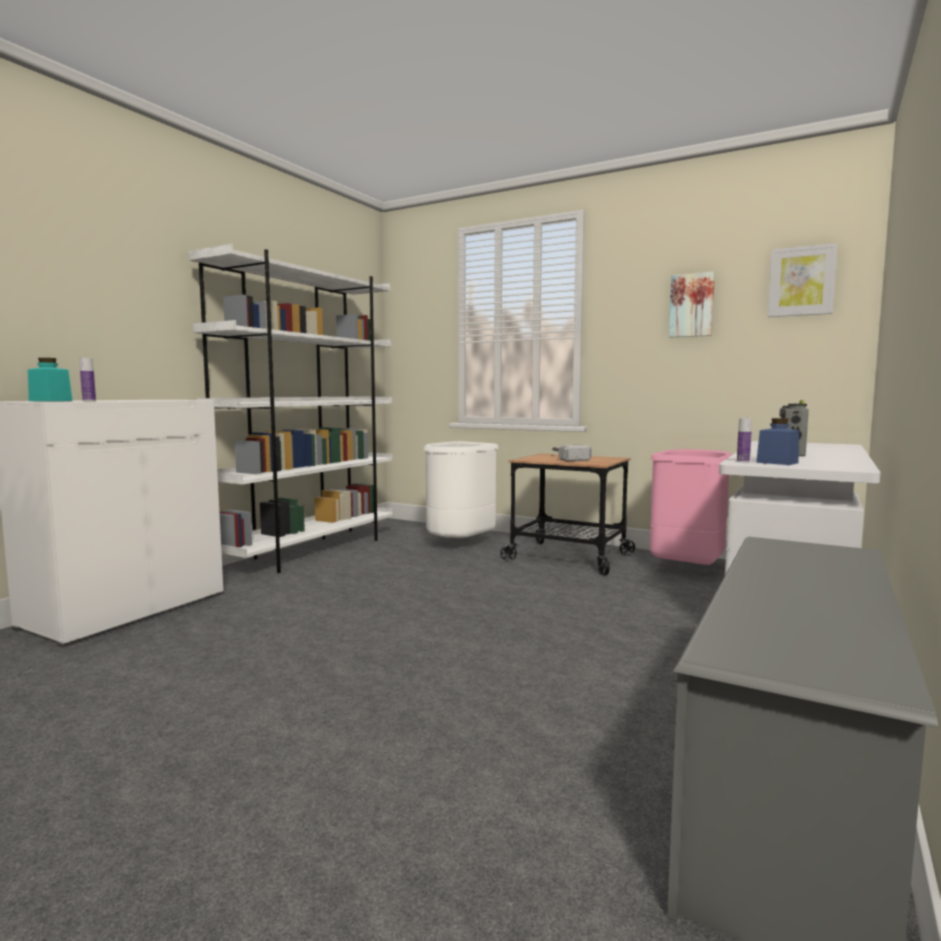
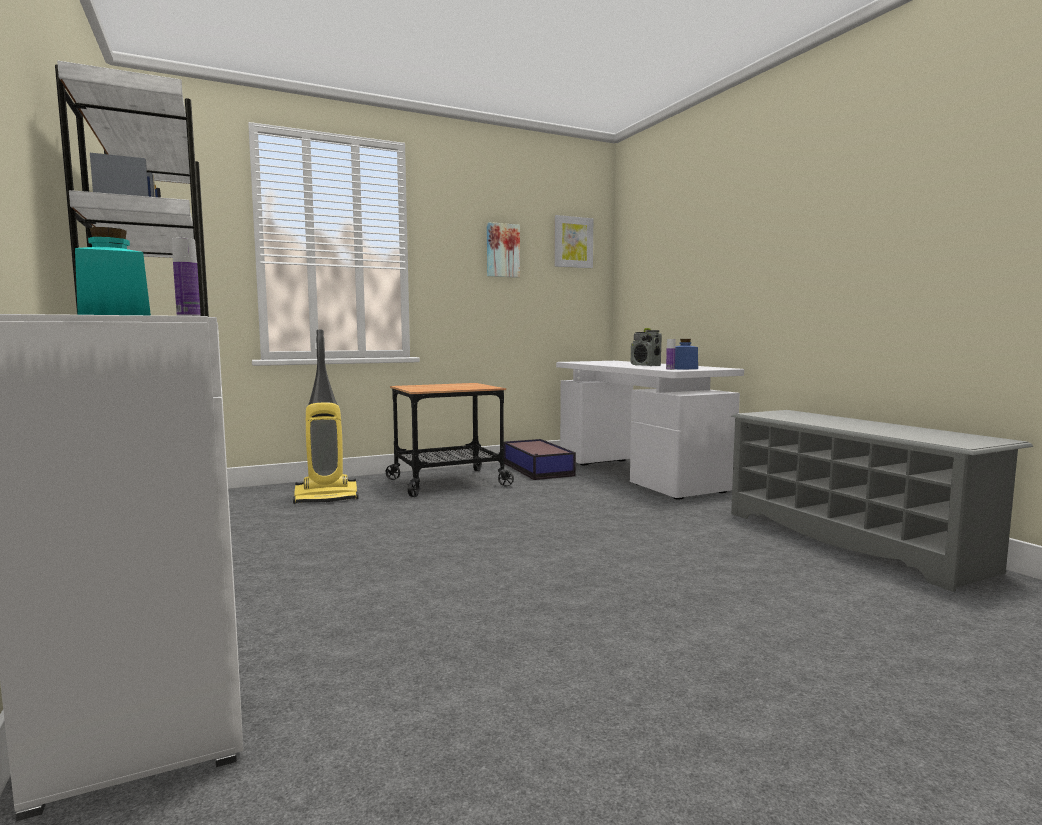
camera: 55 degrees left, 0 degrees up
(459, 544) = (327, 497): white trash can -> vacuum cleaner
(565, 458) = (439, 386): hammer -> none
(688, 569) = (537, 469): pink trash can -> storage box

